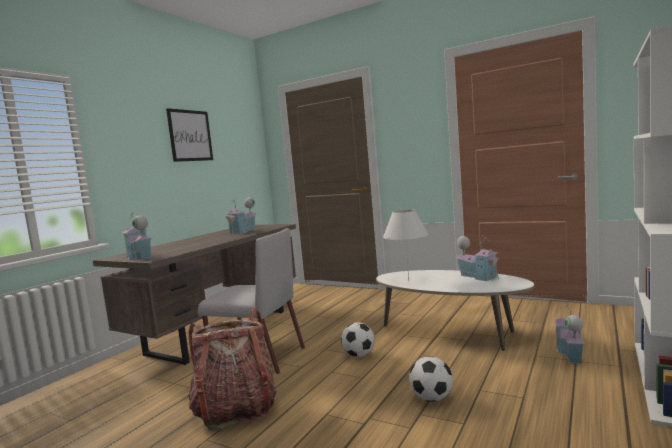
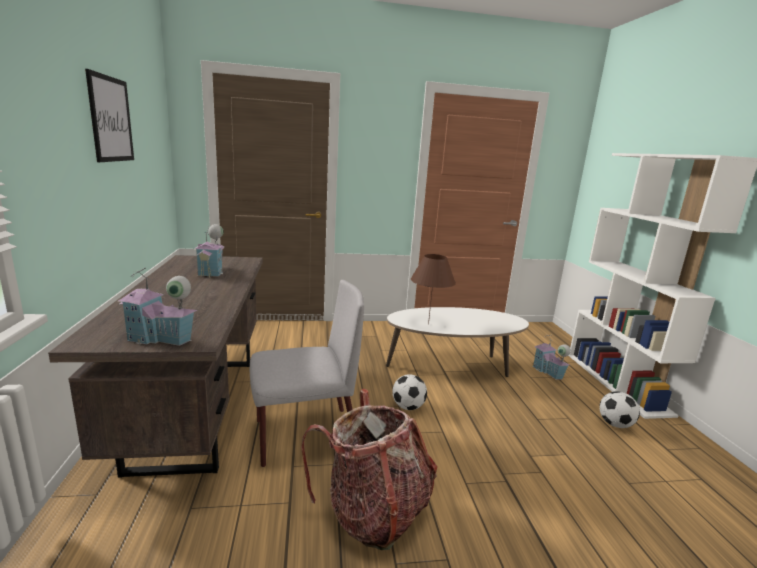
camera: 40 degrees left, 10 degrees up
(409, 281) = (428, 324): white table lamp -> brown table lamp
(431, 398) = (519, 437): football -> football (614, 424)
(478, 277) = (476, 314): toy house -> none

